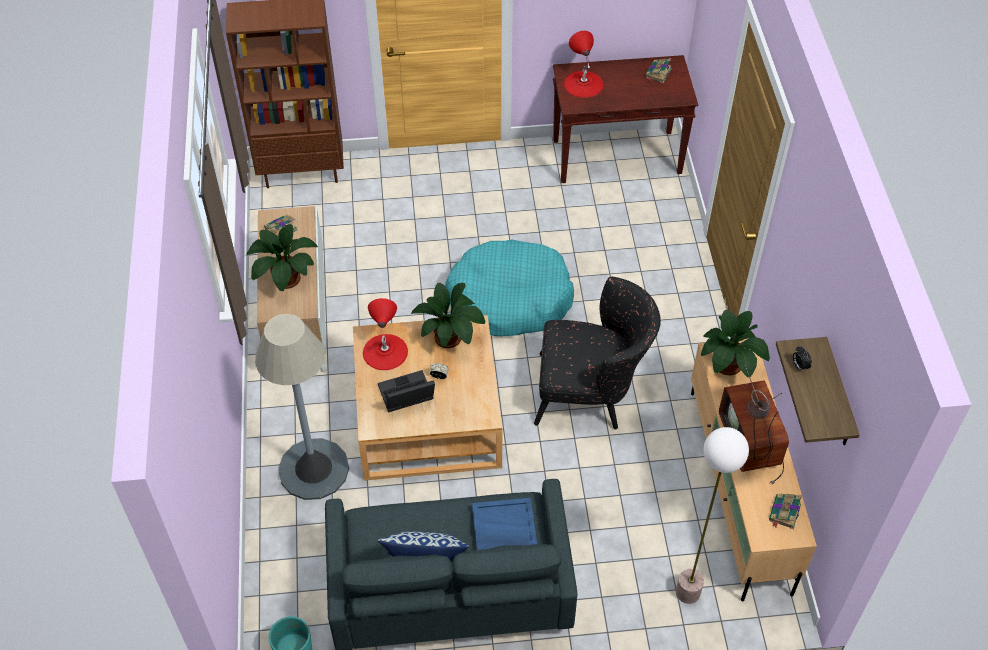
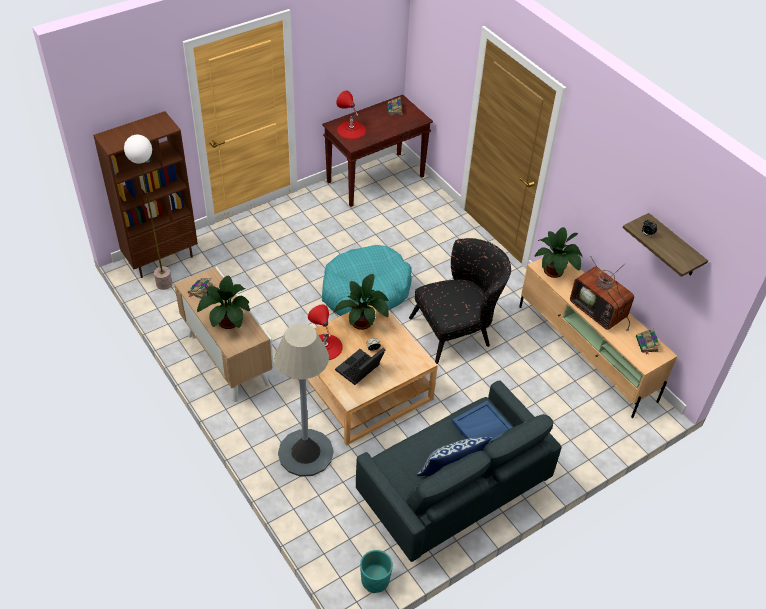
camera: 30 degrees left, 5 degrees down
(687, 592) = (598, 426): floor lamp -> floor lamp (164, 284)

